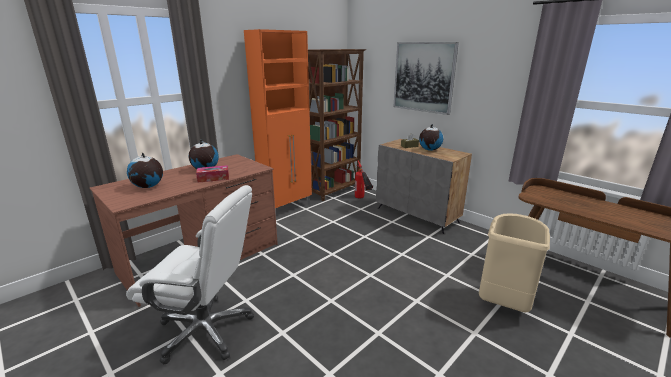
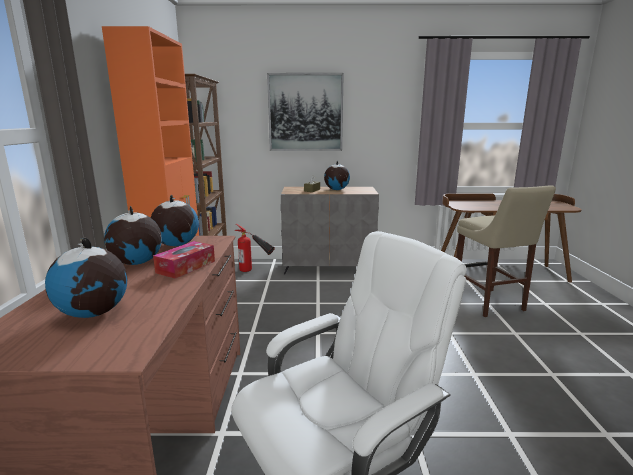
camera: 45 degrees left, 5 degrees down
(238, 165) = (176, 245): none -> globe
(502, 302) = (490, 304): beige trash can -> beige stool

